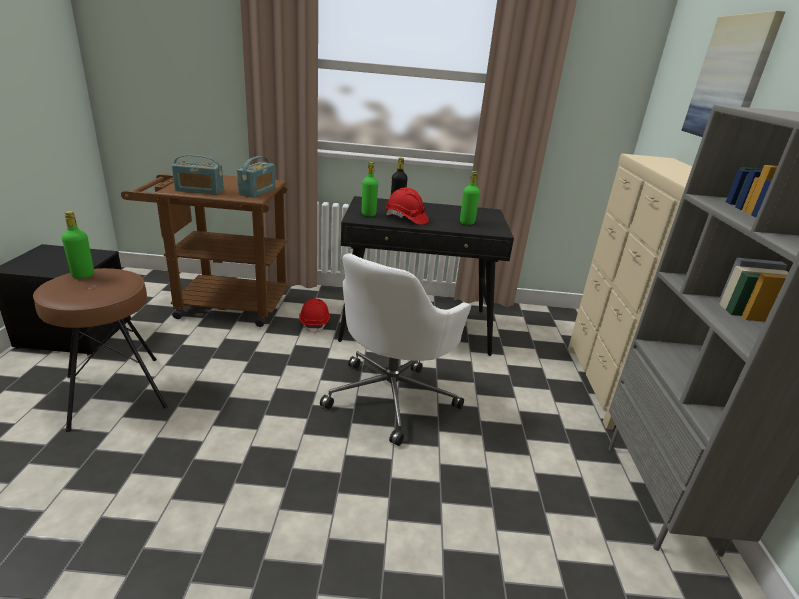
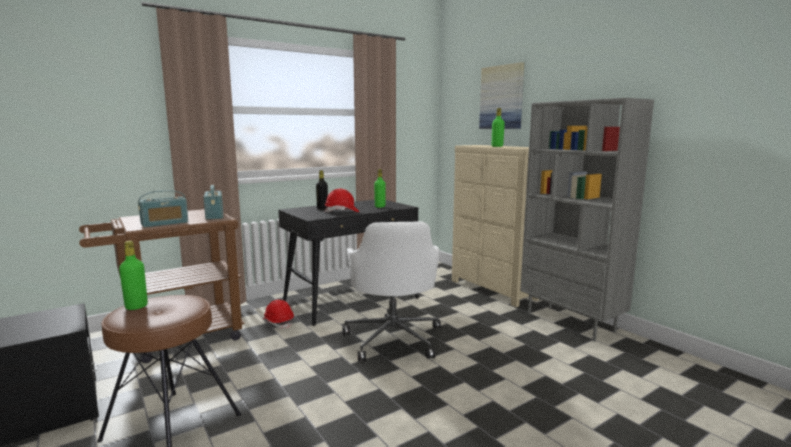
camera: 35 degrees left, 15 degrees down
(368, 214) = (314, 214): green bottle -> green bottle (497, 146)

